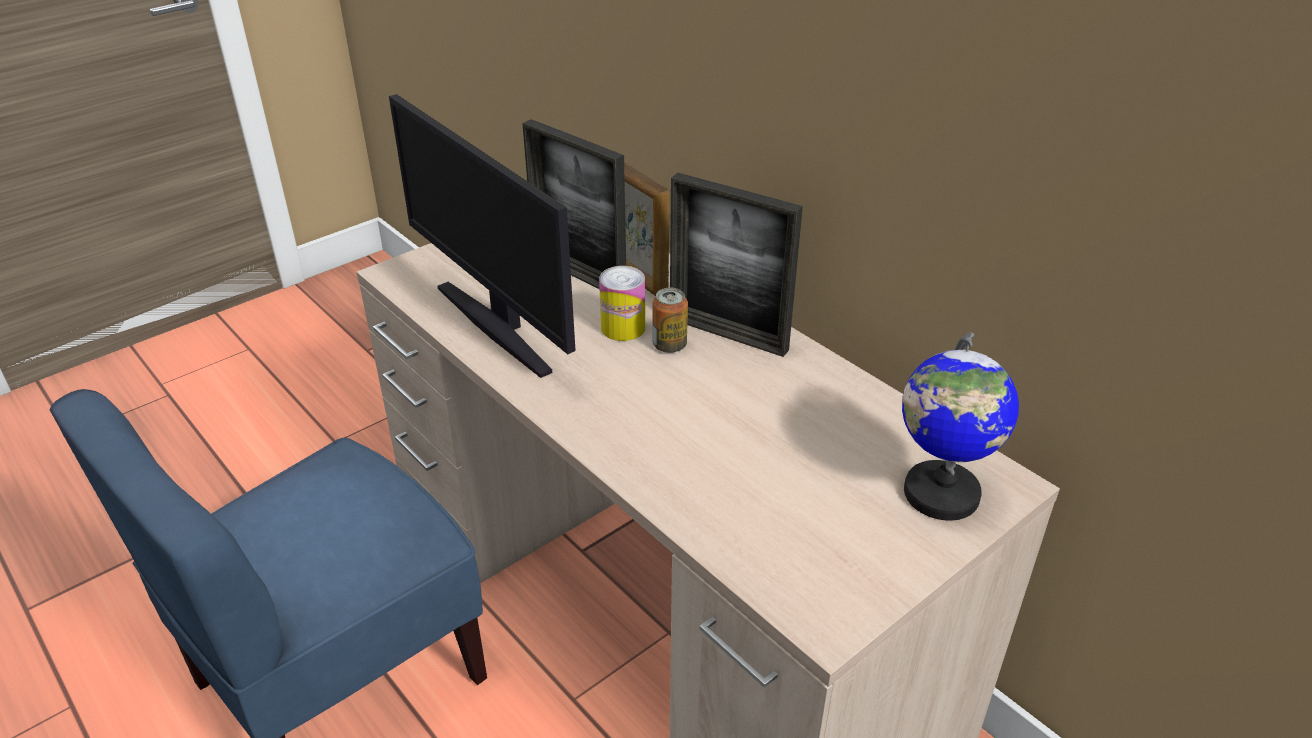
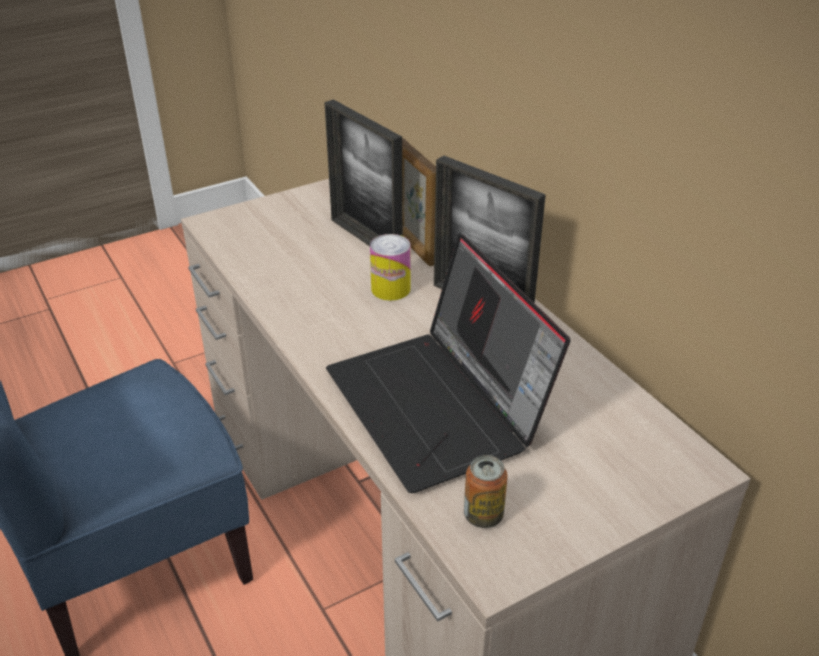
camera: 10 degrees right, 0 degrees up
(497, 326) = (284, 276): monitor -> none
(669, 345) = (427, 308): can -> can (483, 515)
(715, 452) = (440, 407): none -> laptop
(940, 494) = (634, 469): globe -> none

